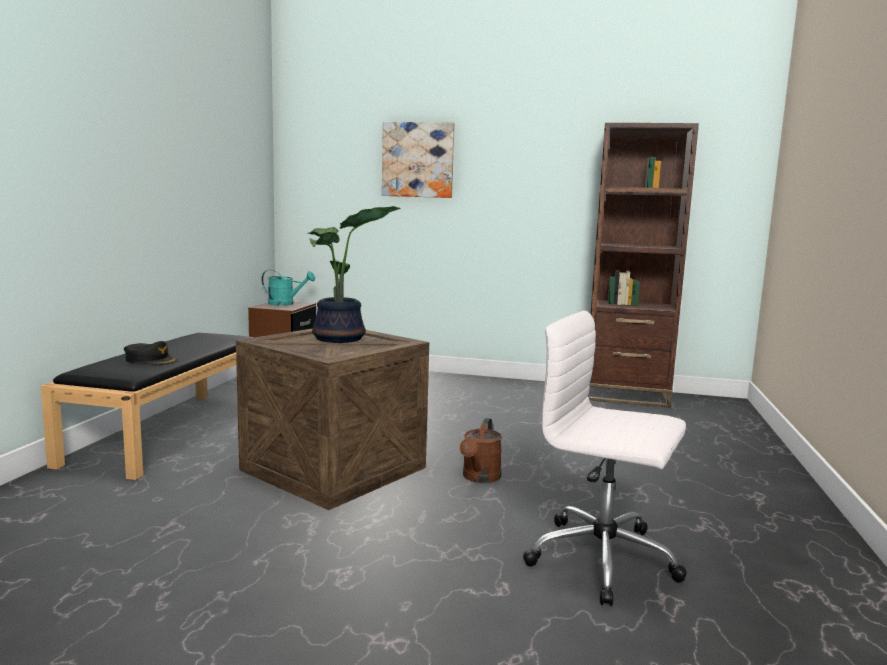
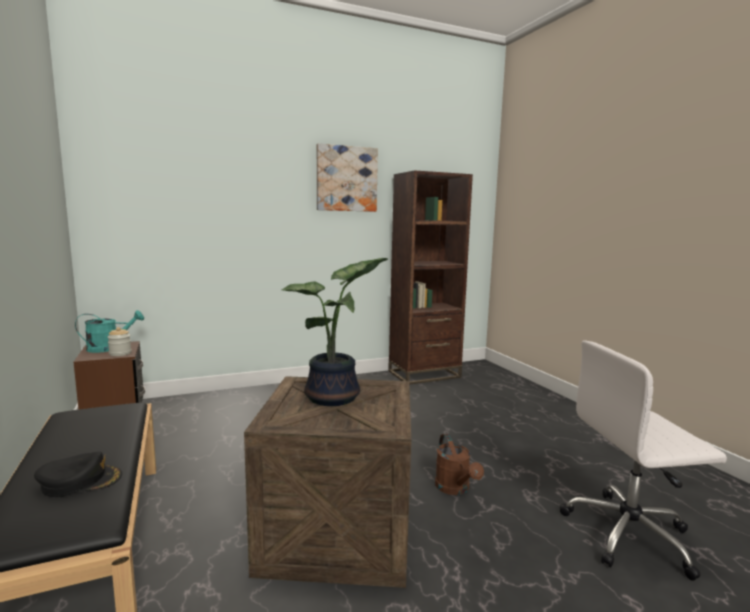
camera: 35 degrees left, 0 degrees up
(286, 307) = (120, 353): none -> jar
(418, 160) = (239, 194): picture -> picture (346, 179)

